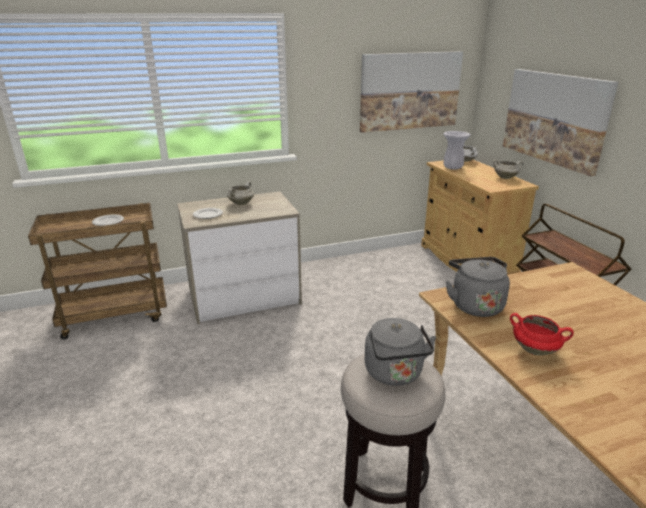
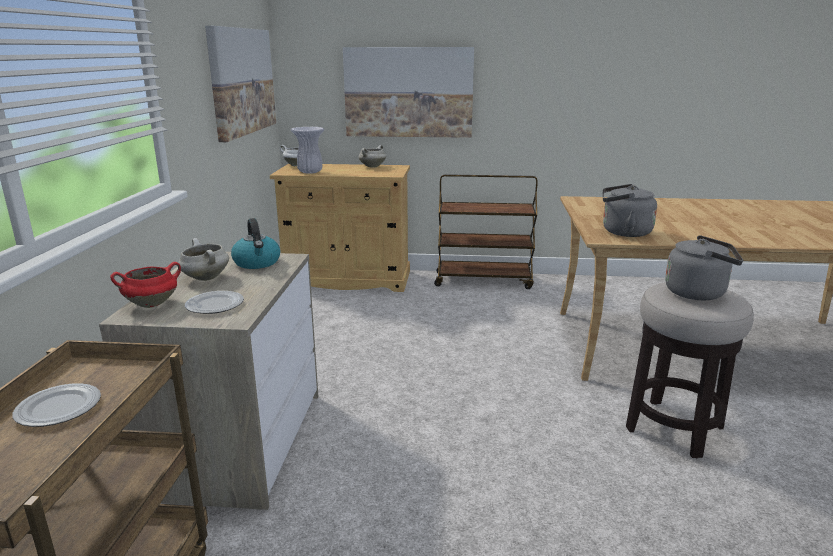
camera: 65 degrees left, 5 degrees down
(272, 207) = (257, 263): none -> kettle
(535, 350) = (701, 233): red cooking pot -> red cooking pot (152, 304)

